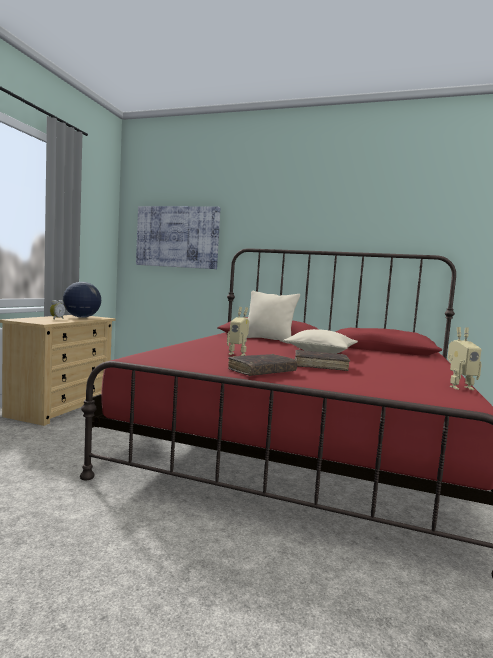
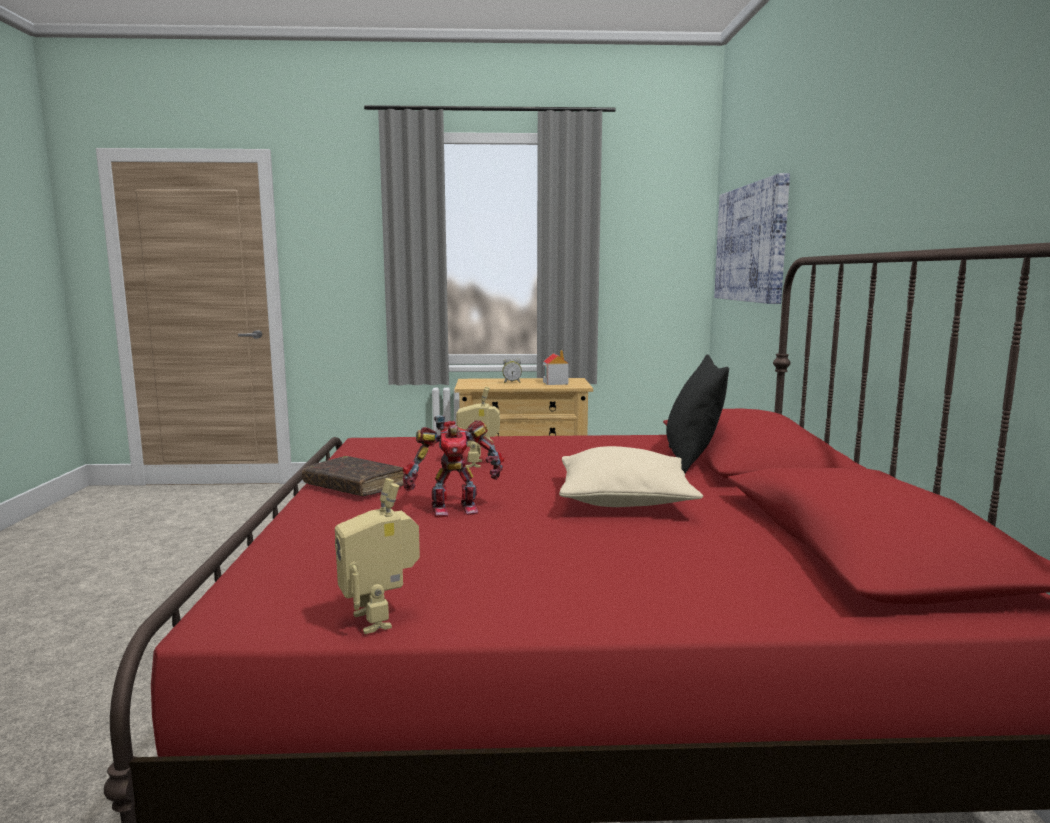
camera: 70 degrees right, 5 degrees up
(81, 317) = (555, 383): globe -> toy house
(268, 340) = (692, 460): beige pillow -> black pillow
(320, 366) = (453, 509): brown book -> toy robot

